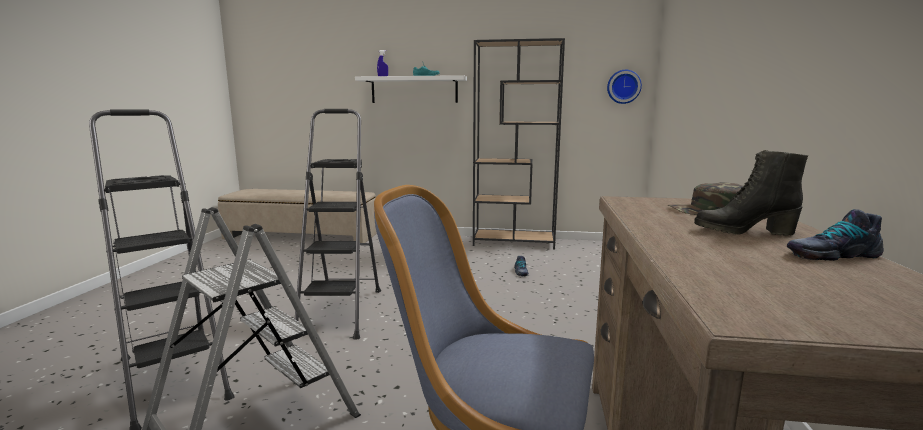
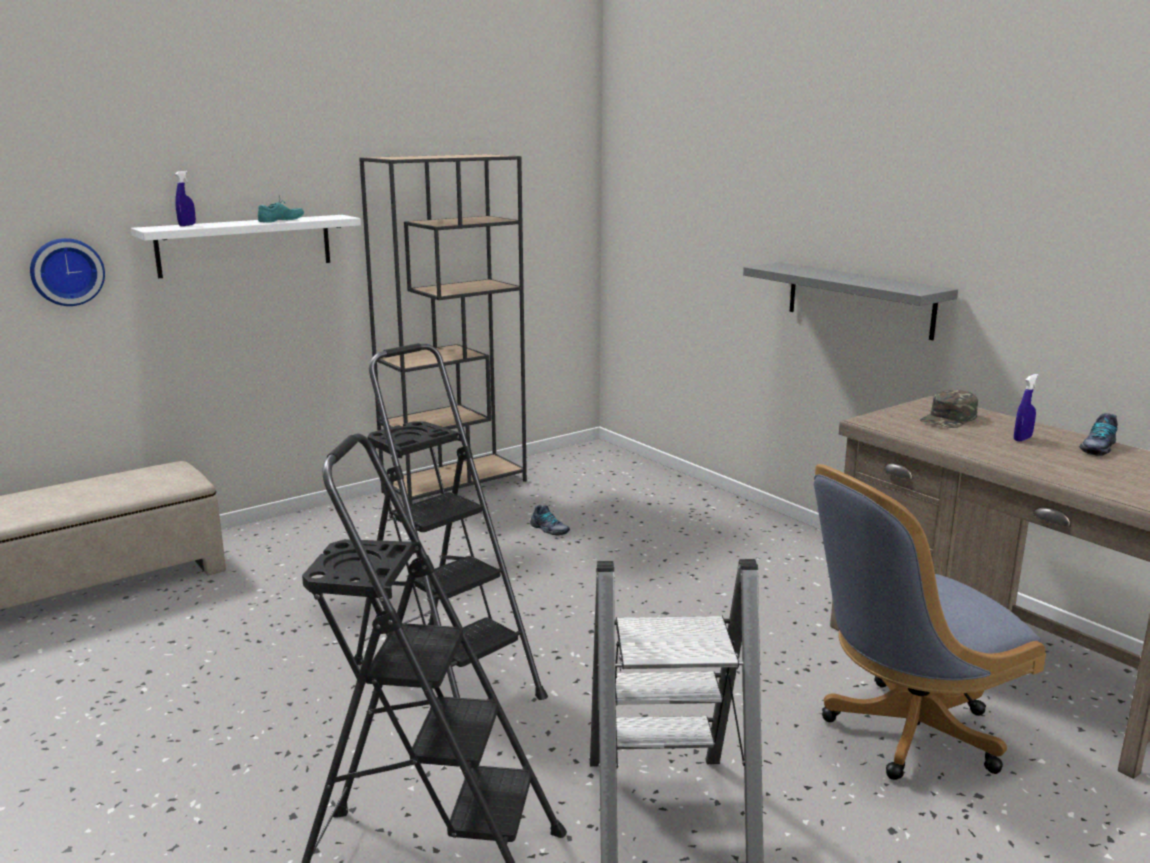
camera: 45 degrees left, 5 degrees up
(623, 86) = (567, 217): wall clock -> wall clock (66, 271)
(743, 231) = (1022, 439): black boot -> blue spray bottle
(747, 119) = (859, 299): none -> grey shelf

